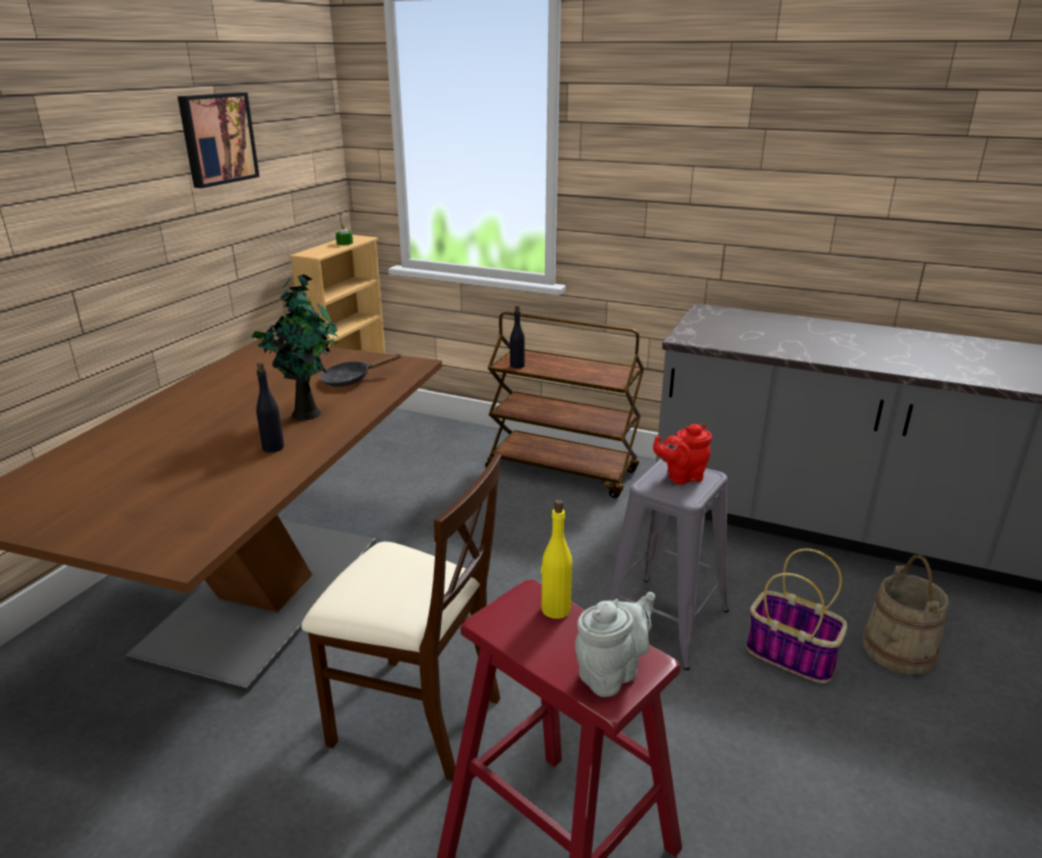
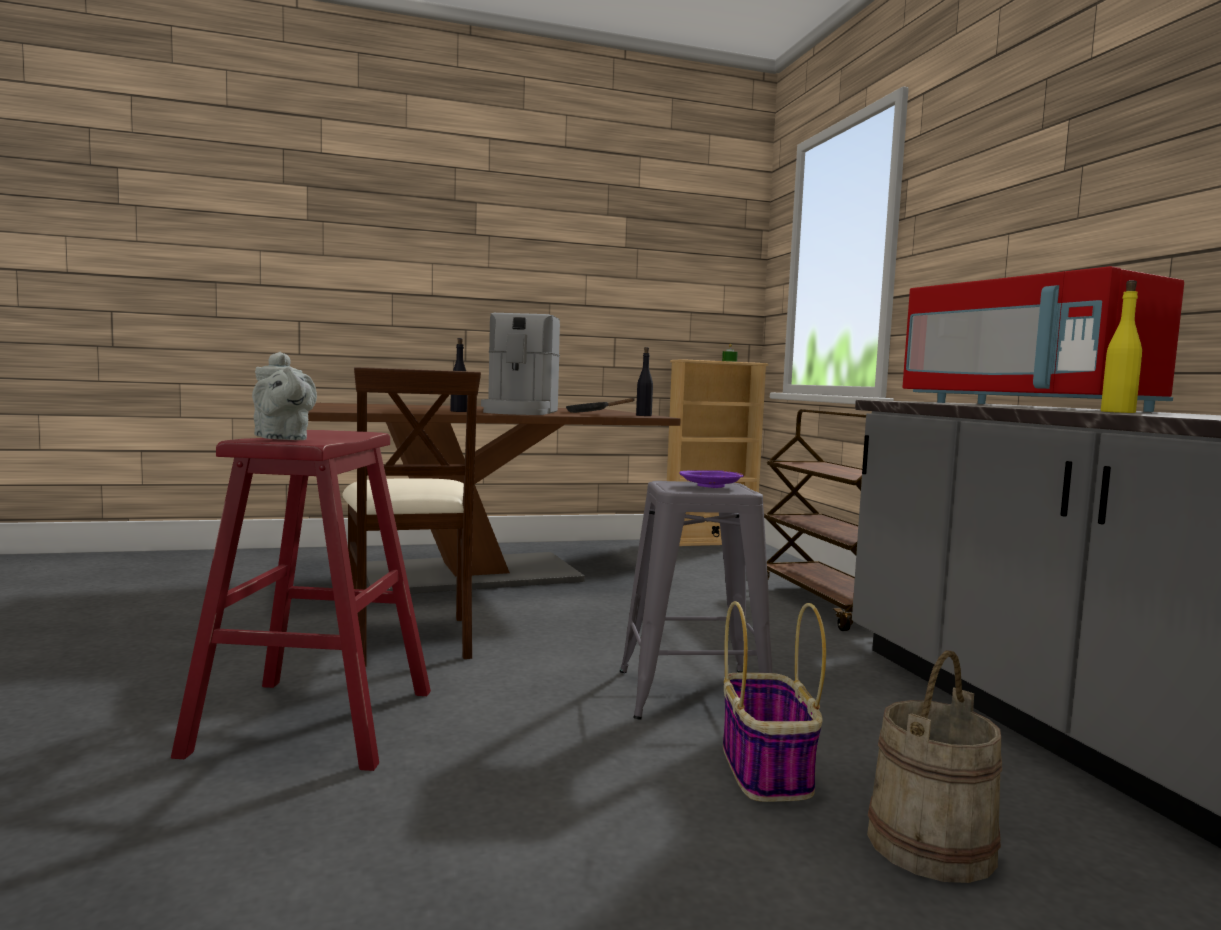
camera: 50 degrees right, 20 degrees down
(217, 139) = (618, 254): picture -> none
(307, 413) = (520, 412): potted plant -> coffee machine
(517, 366) = (794, 464): black bottle -> black bottle (643, 415)
(555, 609) = (352, 434): yellow bottle -> yellow bottle (1117, 412)
(611, 672) = (282, 439): grey teapot -> grey teapot turned 45 degrees clockwise
(681, 477) = (711, 487): red teapot -> purple plate
(785, 336) = (1025, 406): none -> red microwave

